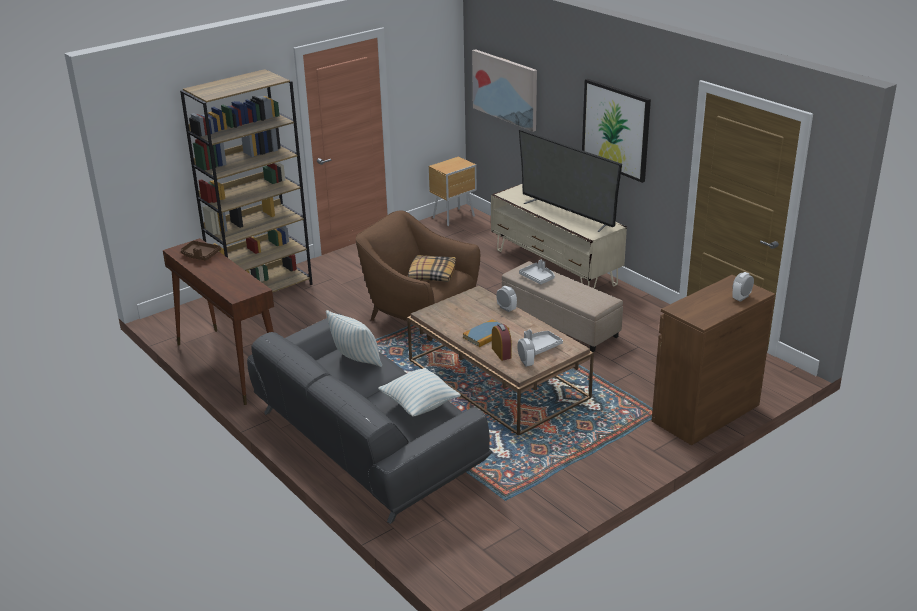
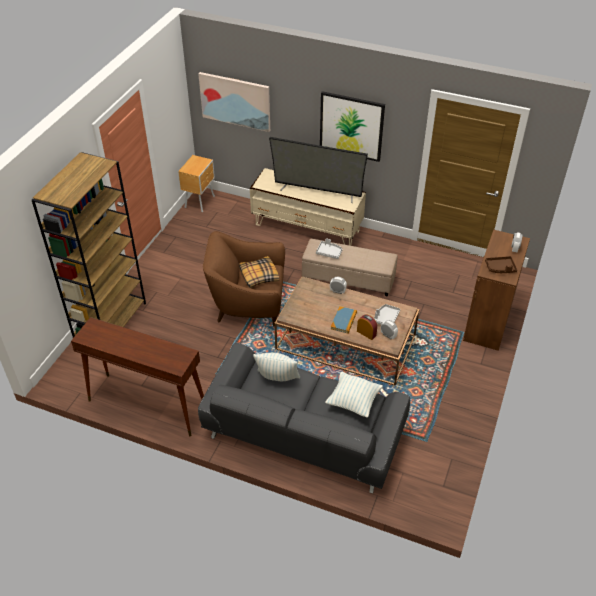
camera: 30 degrees left, 15 degrees up
(200, 255) = (108, 335): brown tray -> brown tray (500, 268)

